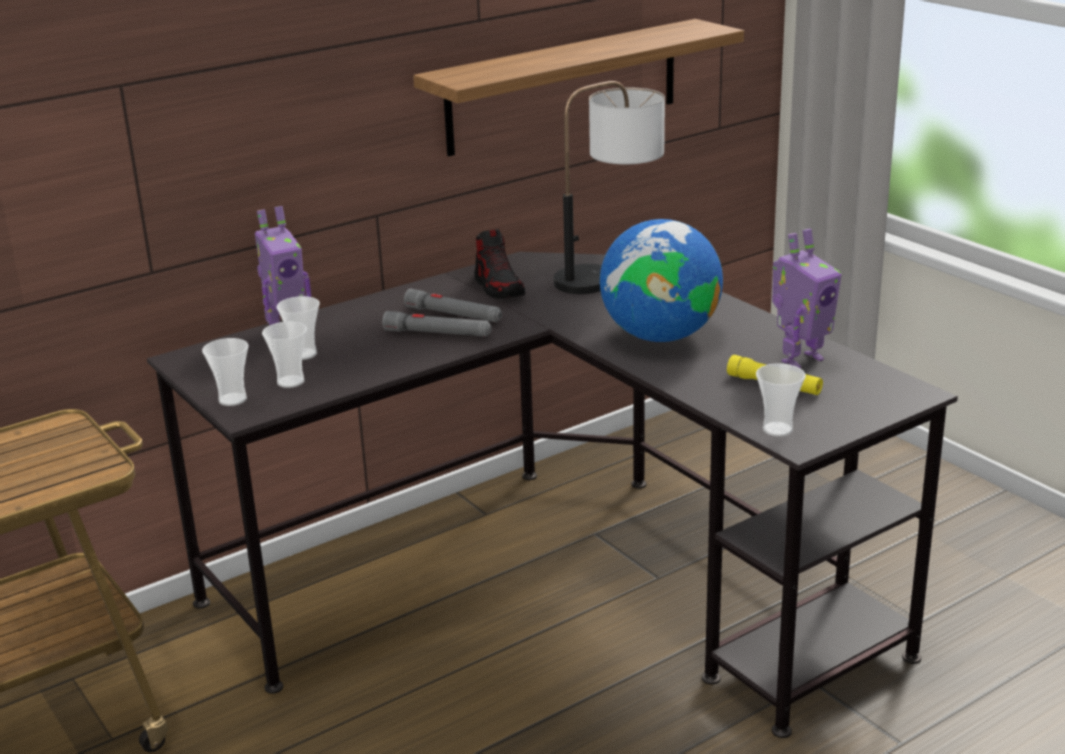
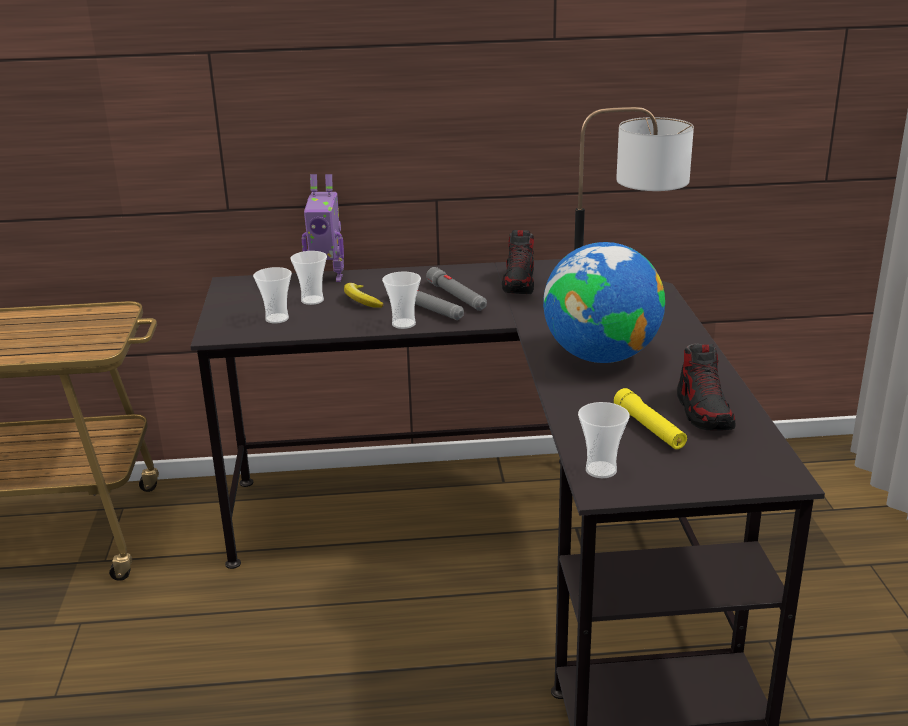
camera: 30 degrees right, 0 degrees up
(232, 399) = (223, 321): cup -> cup (403, 324)
(358, 342) = (361, 300): none -> banana
(564, 86) = (640, 113): shelf -> none
(800, 359) = (704, 411): toy robot -> shoe

